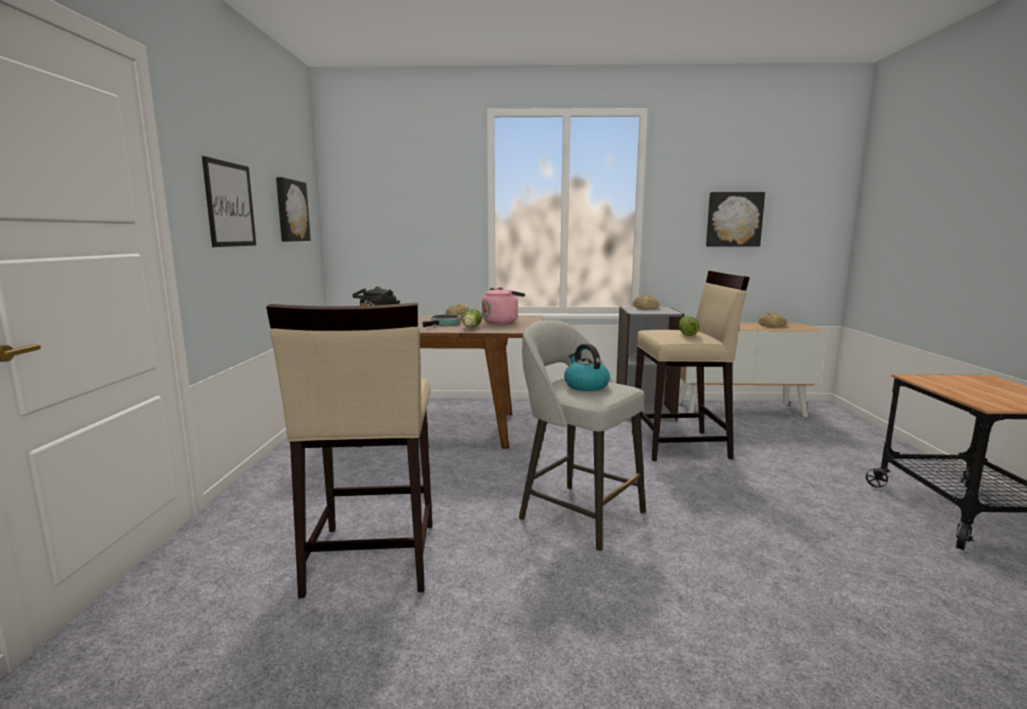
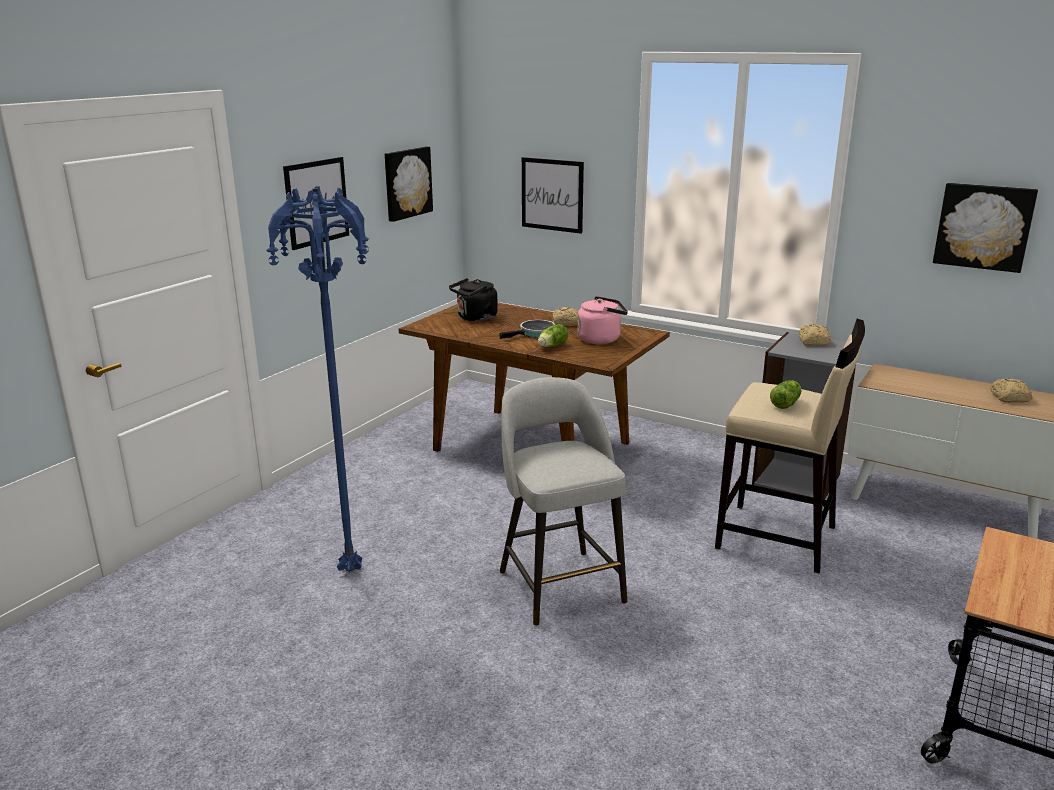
camera: 30 degrees right, 10 degrees up
(371, 558) = (350, 569): beige stool -> blue floor lamp
(413, 226) = (552, 195): none -> picture
(585, 386) = (561, 459): kettle -> none

